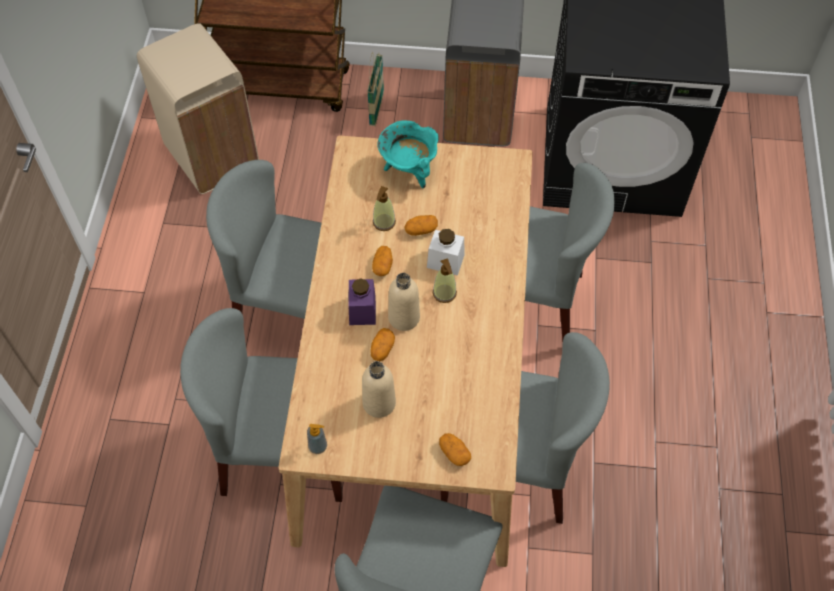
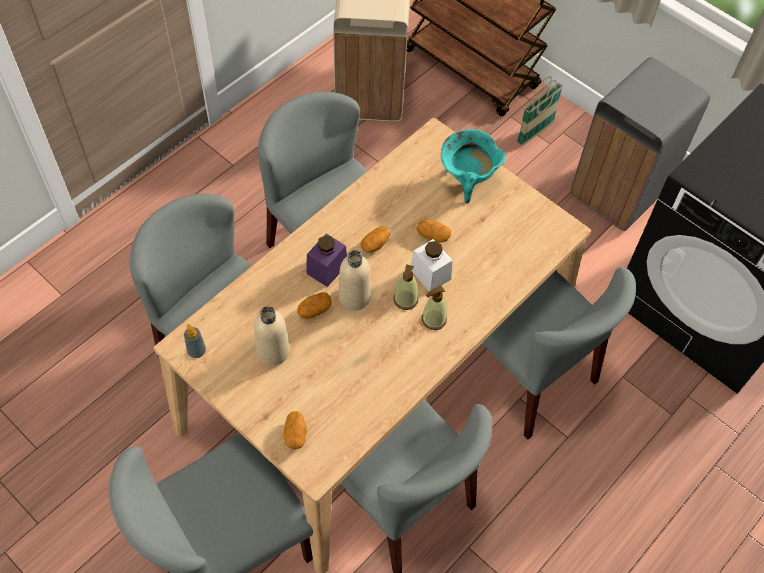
camera: 35 degrees right, 0 degrees up
(384, 222) = (408, 210): soap dispenser -> soap dispenser (433, 320)

